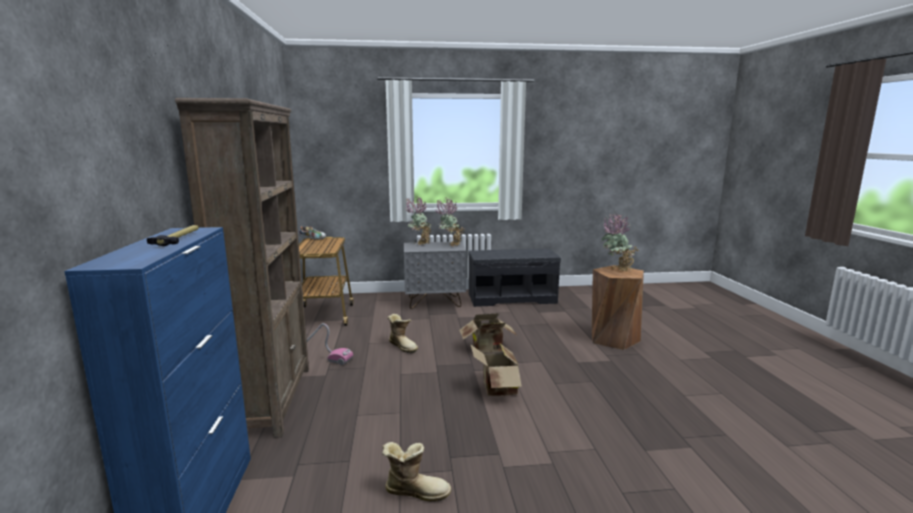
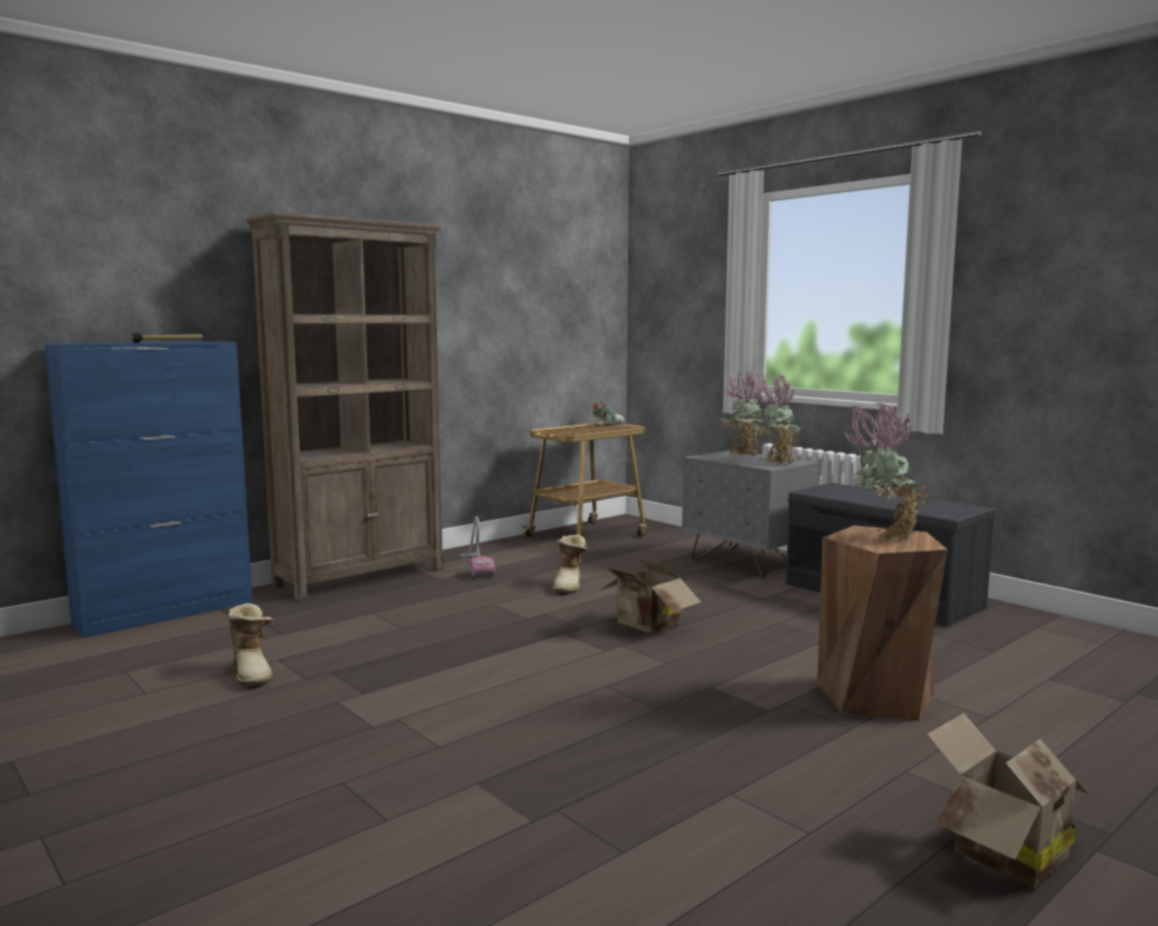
camera: 55 degrees right, 5 degrees down
(496, 389) = (528, 657): cardboard box -> cardboard box (1000, 854)

